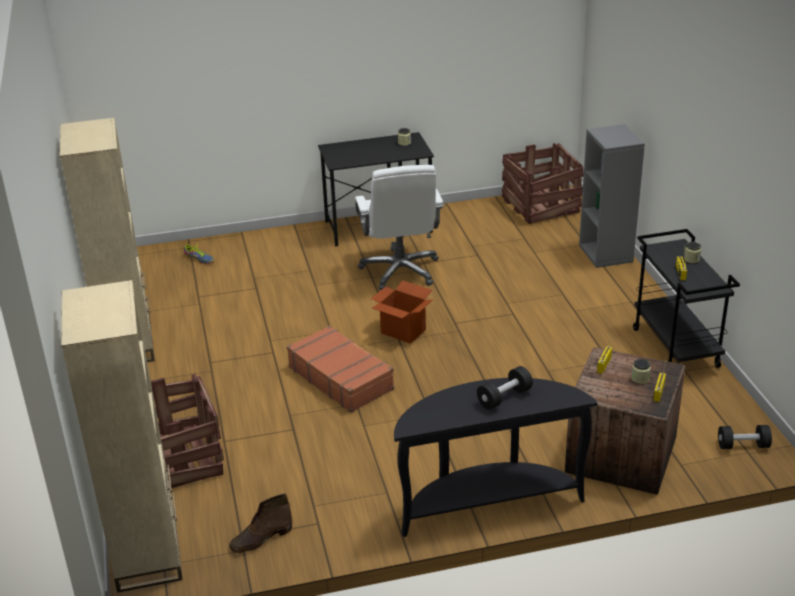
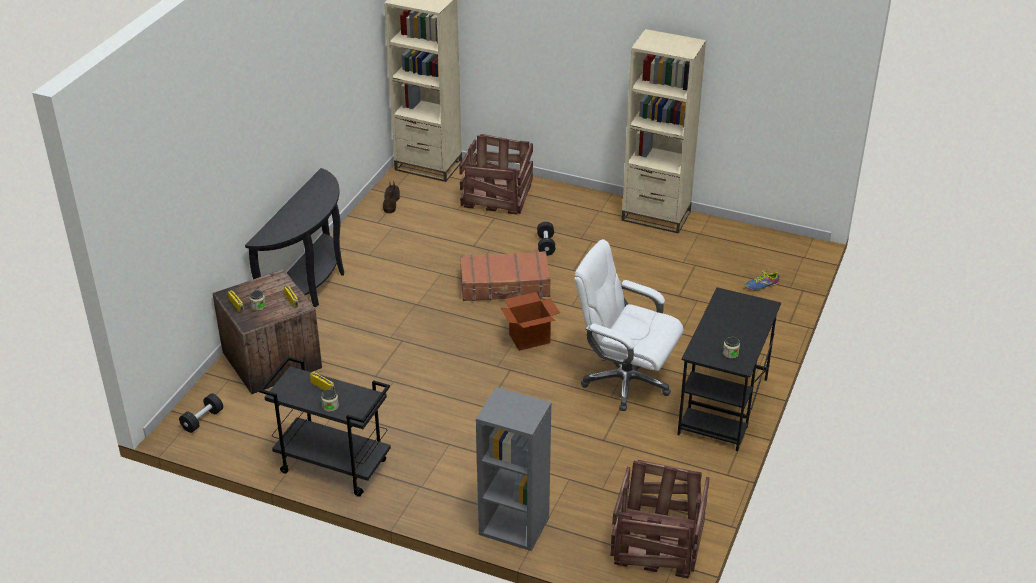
camera: 125 degrees right, 5 degrees up
(504, 397) = (298, 216): black dumbbell -> black dumbbell (546, 245)

